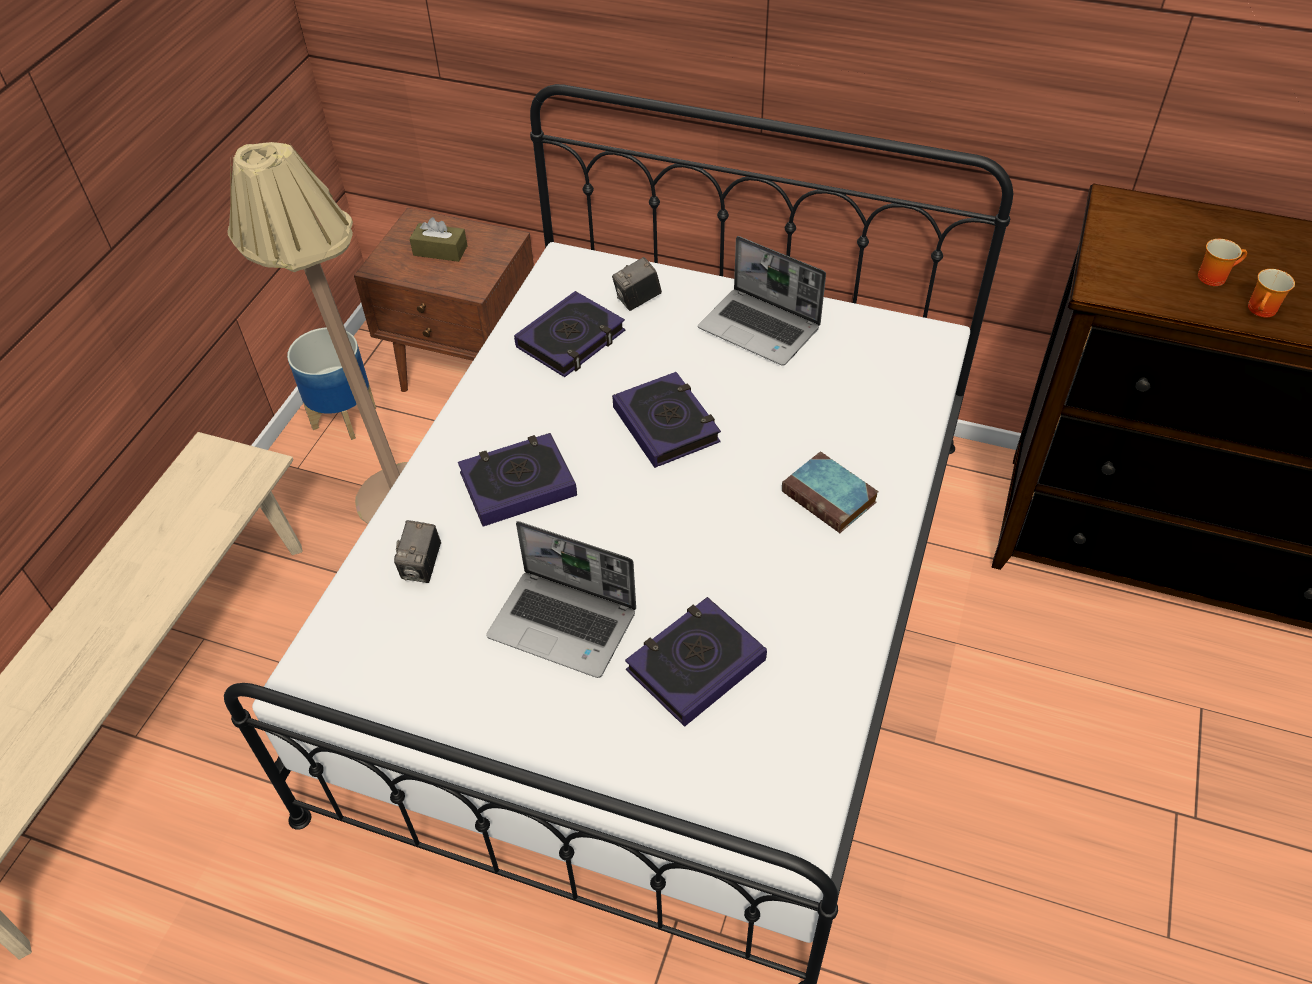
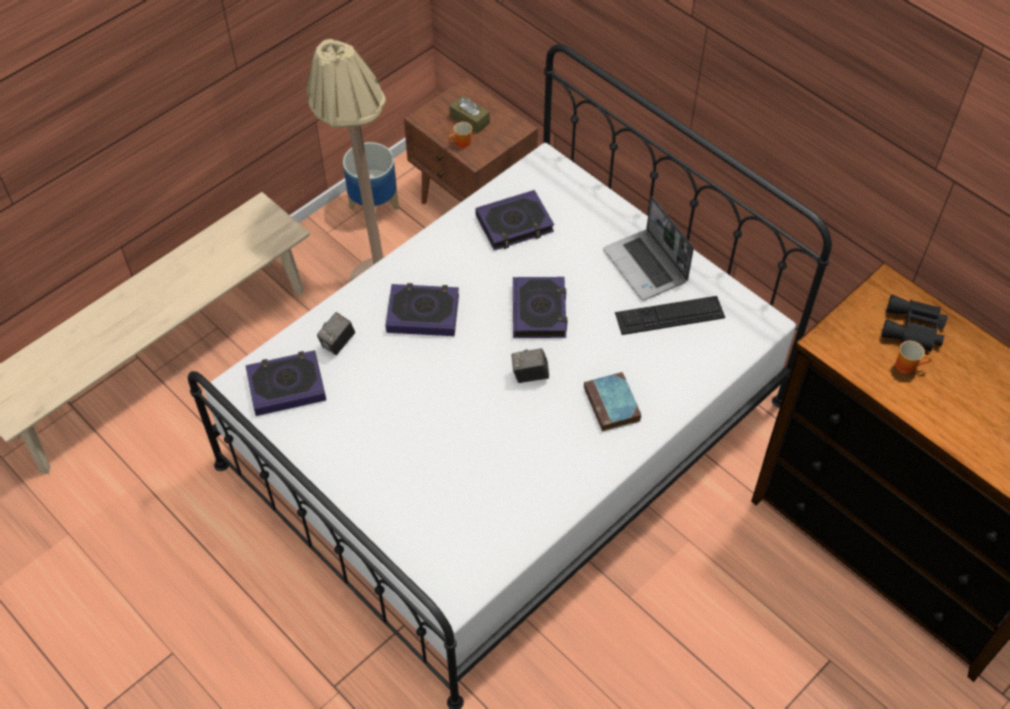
camera: 25 degrees right, 5 degrees up
(564, 624) = (399, 415): laptop -> none
(637, 300) = (576, 211): camera -> camera (530, 375)
(695, 665) = (460, 474): book -> book (286, 386)
(825, 370) = (669, 315): none -> keyboard
(1185, 237) = (913, 329): none -> black binoculars
(1263, 311) = (919, 403): mug -> mug (462, 144)

